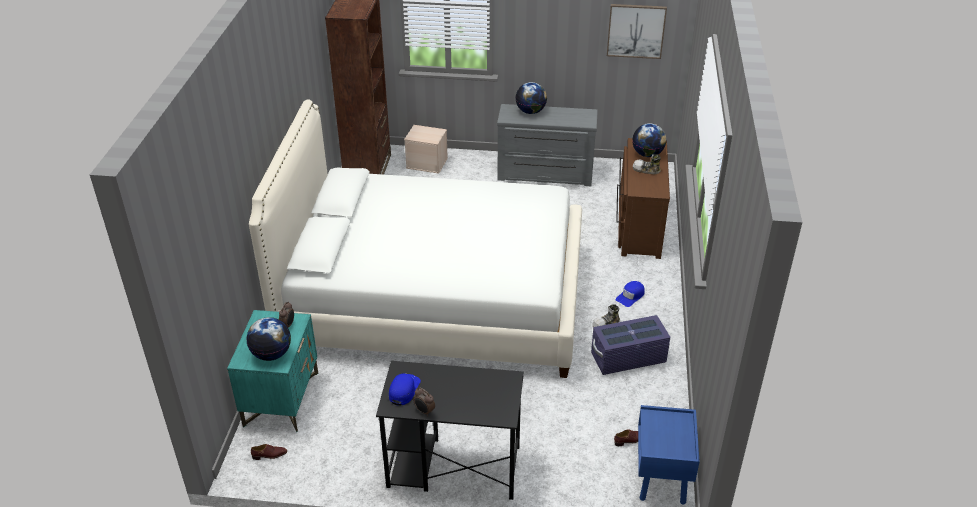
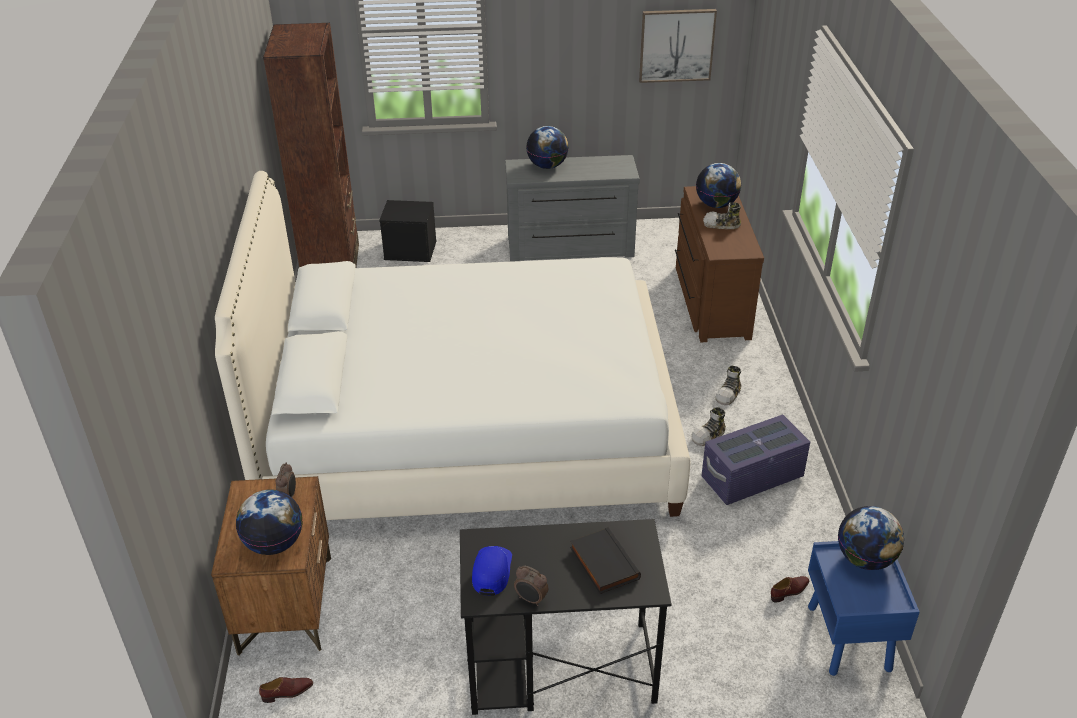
camera: 10 degrees left, 0 degrees up
(281, 398) = (286, 604): turquoise nightstand -> brown nightstand
(427, 163) = (411, 250): beige storage box -> black storage box
(479, 395) = (602, 563): none -> black book
(630, 296) = (729, 394): blue cap -> shoe
(674, 421) = (865, 559): none -> globe

